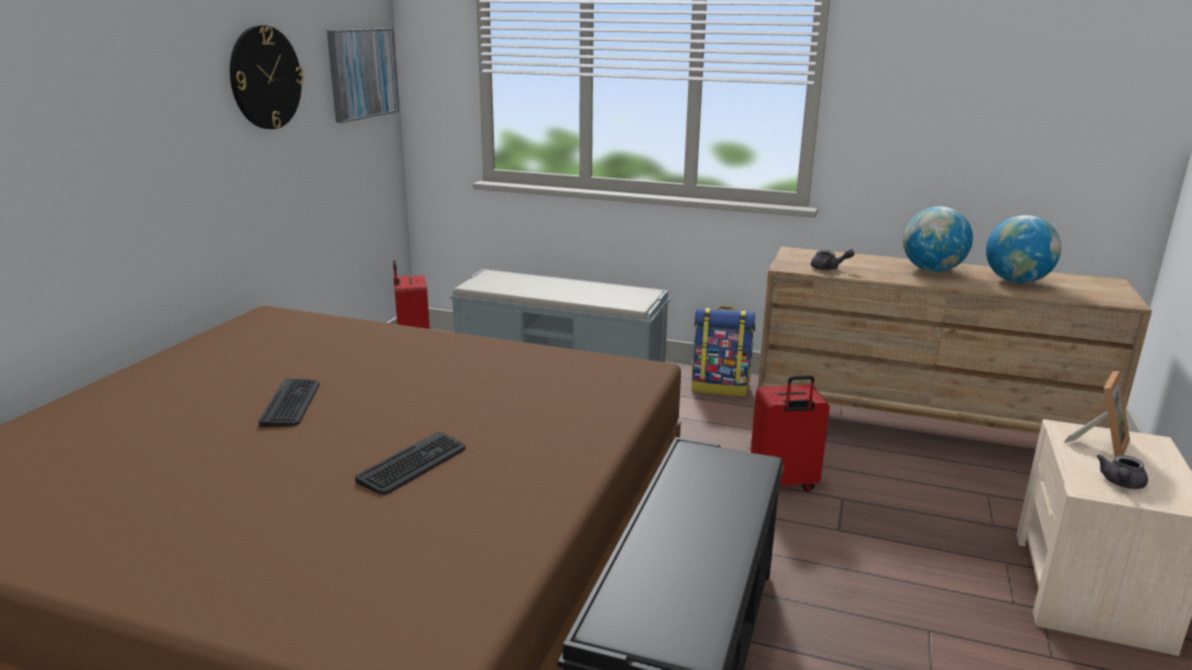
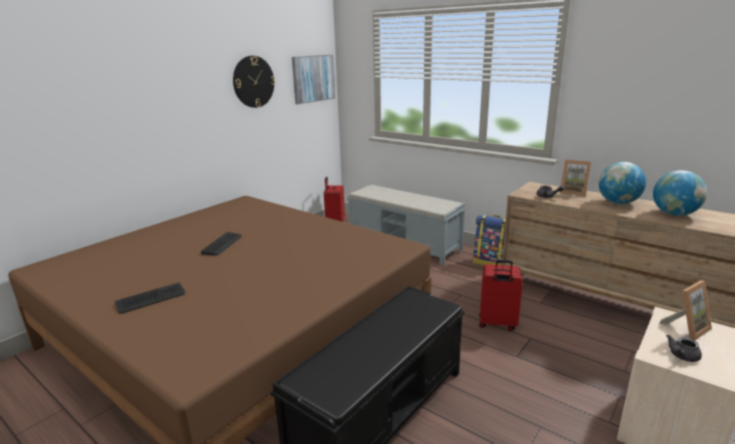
camera: 20 degrees right, 0 degrees up
(413, 464) = (253, 281): keyboard -> keyboard (151, 299)
(858, 259) = (573, 192): none -> picture frame

